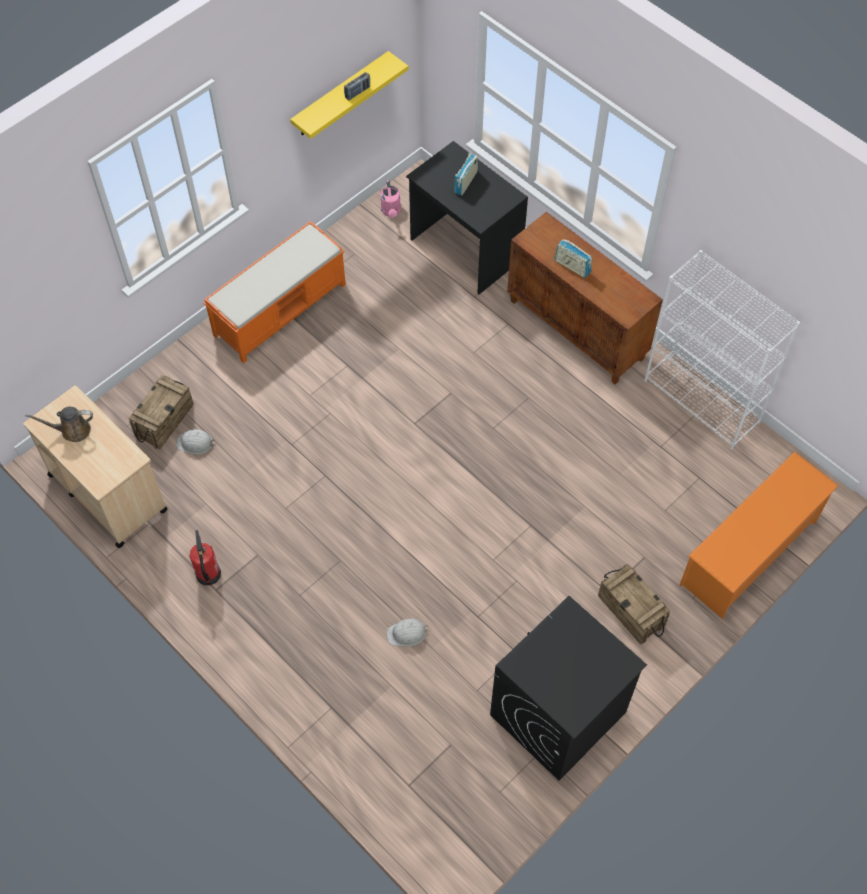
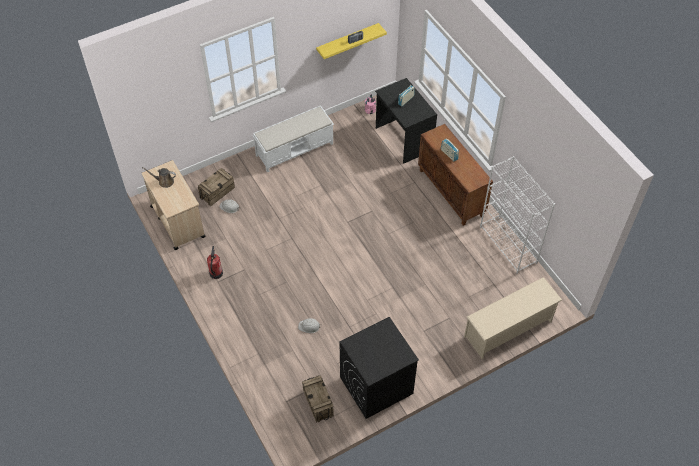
camera: 15 degrees right, 5 degrees down
(281, 309) = (295, 149): orange bench -> white bench
(631, 611) = (433, 343): crate -> crate (318, 403)
(749, 553) = (508, 329): orange shoe rack -> beige shoe rack

